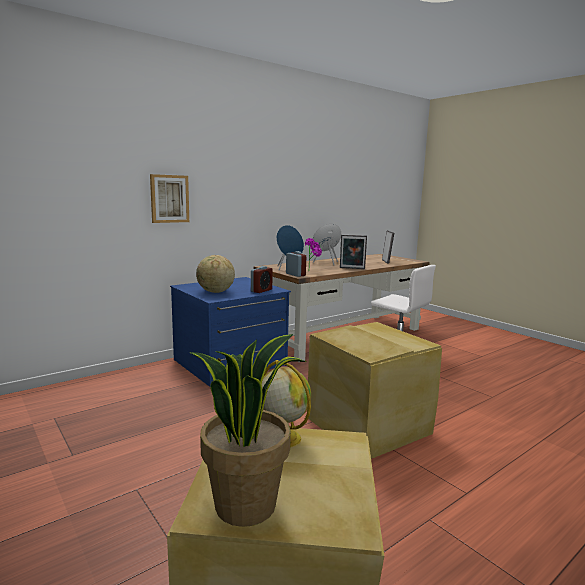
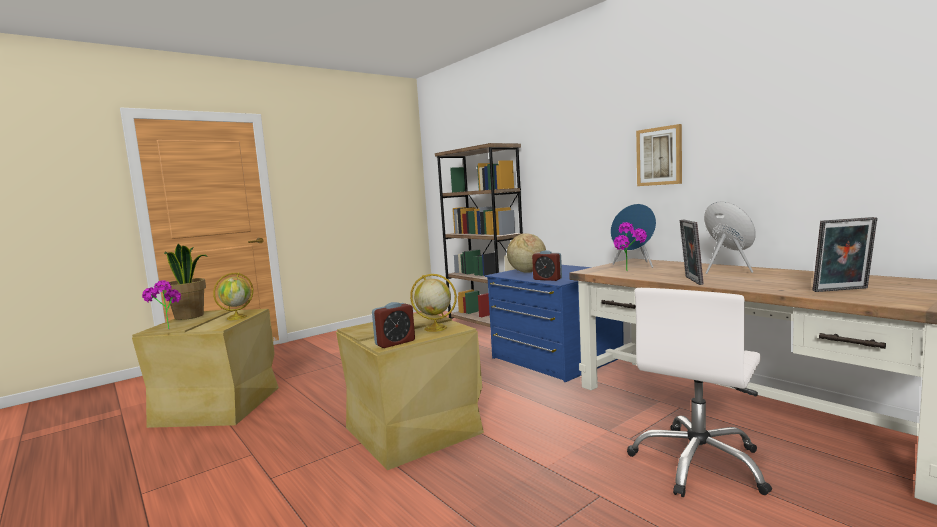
camera: 90 degrees right, 5 degrees down
(99, 384) = (486, 329): none -> brown bookcase
(169, 198) = (550, 178): picture -> picture (659, 156)
(295, 274) = (592, 270): alarm clock -> alarm clock (395, 343)
(348, 501) = (166, 328): none -> potted plant
(376, 330) = (435, 328): none -> globe

